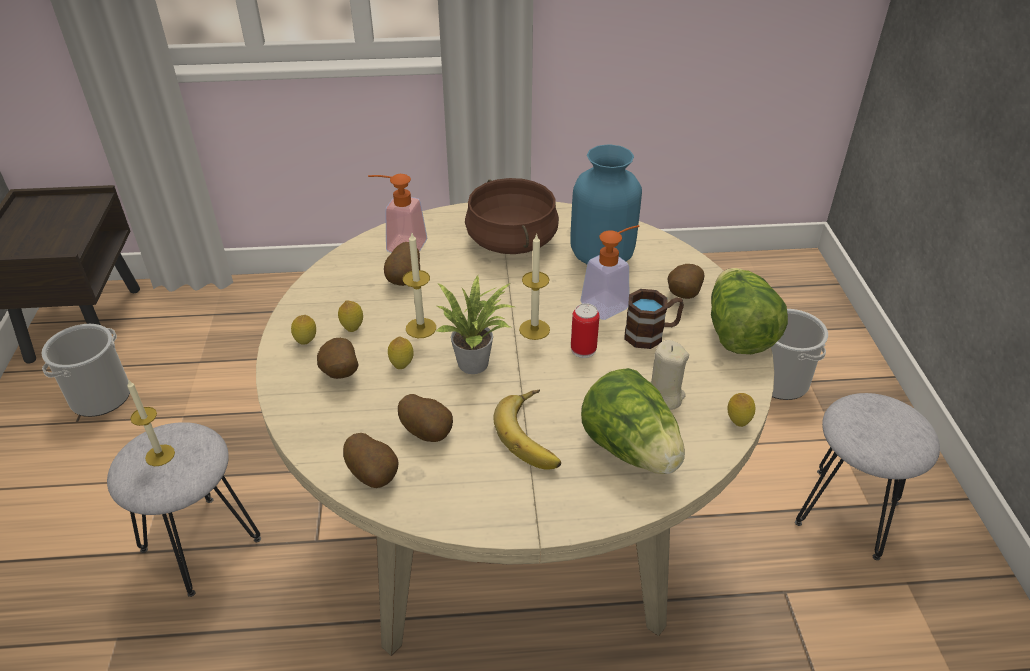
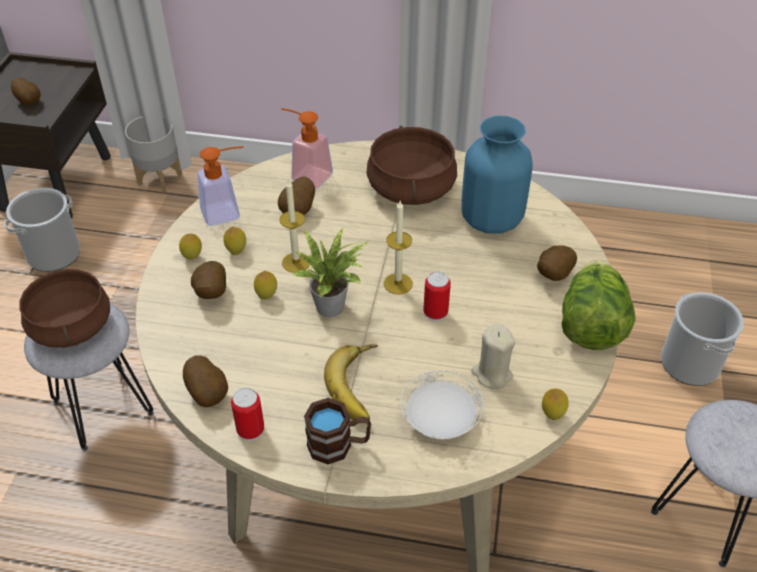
camera: 15 degrees right, 5 degrees up
(160, 455) = (70, 326): candle -> brown cooking pot
(201, 301) = (160, 178): none -> grey planter
(428, 432) = (267, 364): potato -> potato (29, 101)
(435, 502) = (250, 430): none -> can
(610, 303) = (480, 270): soap dispenser -> soap dispenser (227, 212)
(631, 449) = (441, 419): lettuce -> white plate
(651, 334) = (506, 309): brown mug -> brown mug (339, 445)

